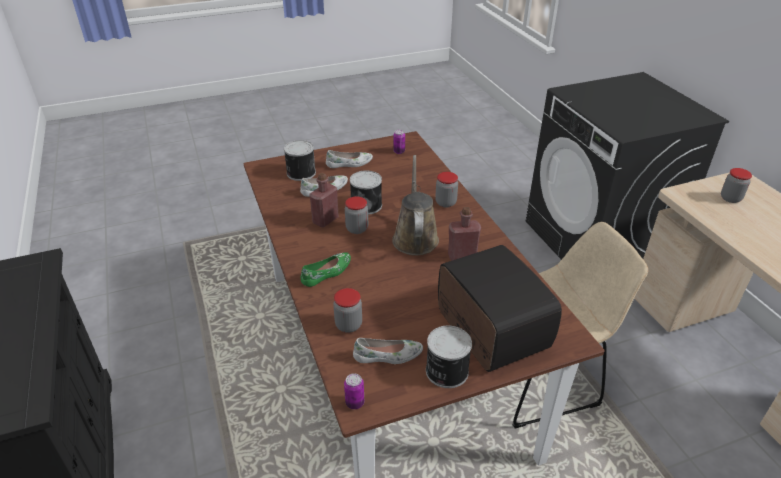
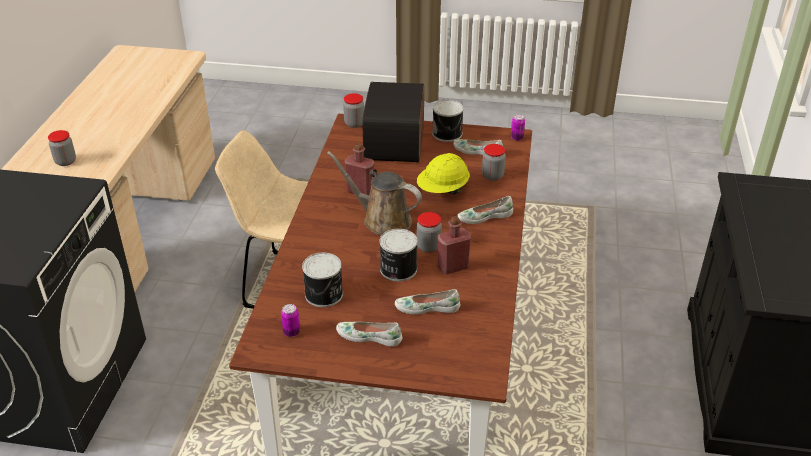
camera: 150 degrees left, 0 degrees up
(300, 173) = (440, 345): can -> can (325, 294)
(327, 273) = (484, 216): green shoe -> white shoe
(387, 286) = (443, 190): none -> yellow hard hat
(415, 237) = (382, 220): brown watering can -> brown watering can turned 90 degrees clockwise
(445, 203) = (317, 242): jar -> jar (354, 123)

